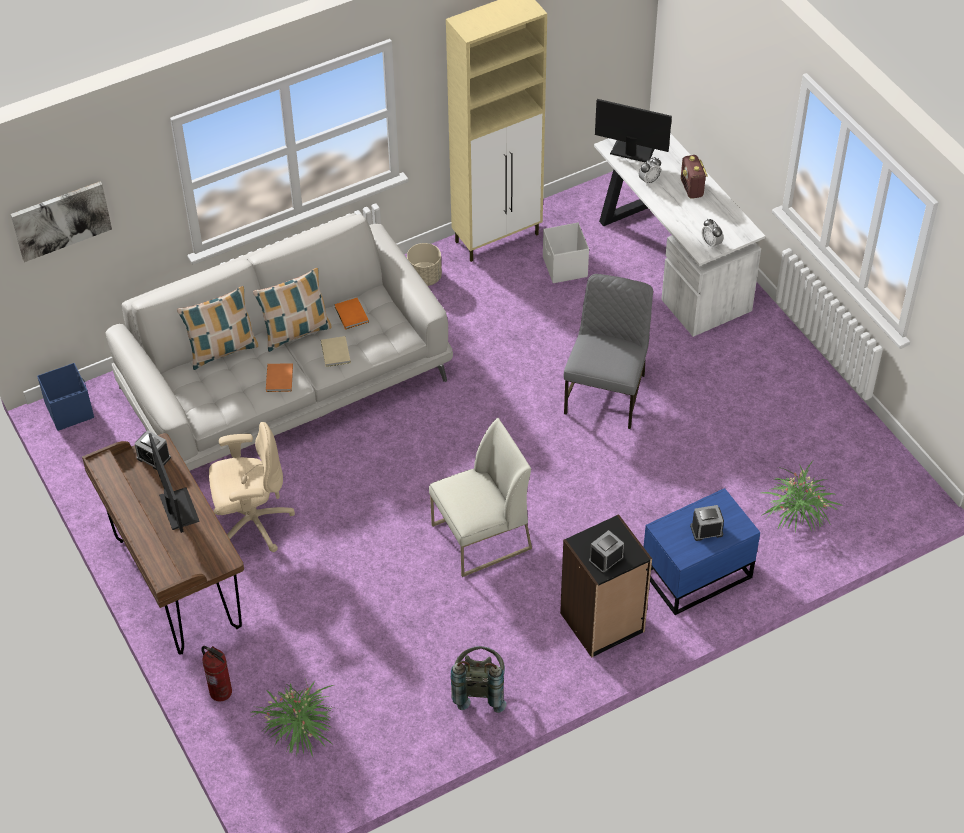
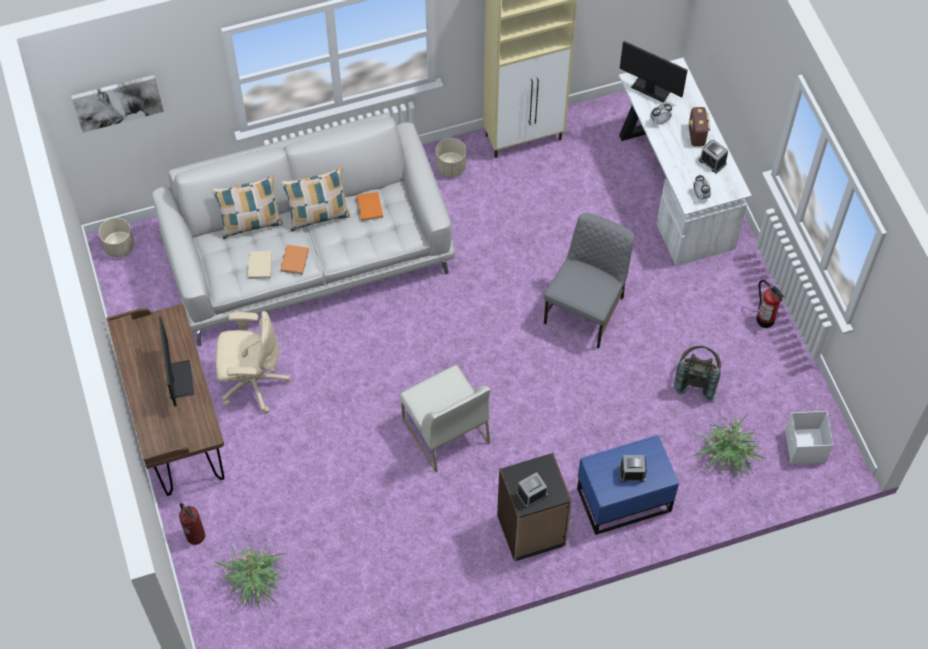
camera: 10 degrees right, 10 degrees up
(69, 410) = (119, 246): blue storage box -> beige planter
(153, 458) = (167, 326): alarm clock -> alarm clock (712, 162)
(335, 353) = (348, 243): beige book -> beige book (259, 266)
(479, 690) = (412, 574): grey backpack -> grey backpack (696, 380)
(481, 537) = (445, 431): white chair -> white chair turned 75 degrees clockwise
(564, 267) = (577, 177): white storage box -> white storage box (805, 447)
(802, 373) = (765, 319): none -> fire extinguisher

